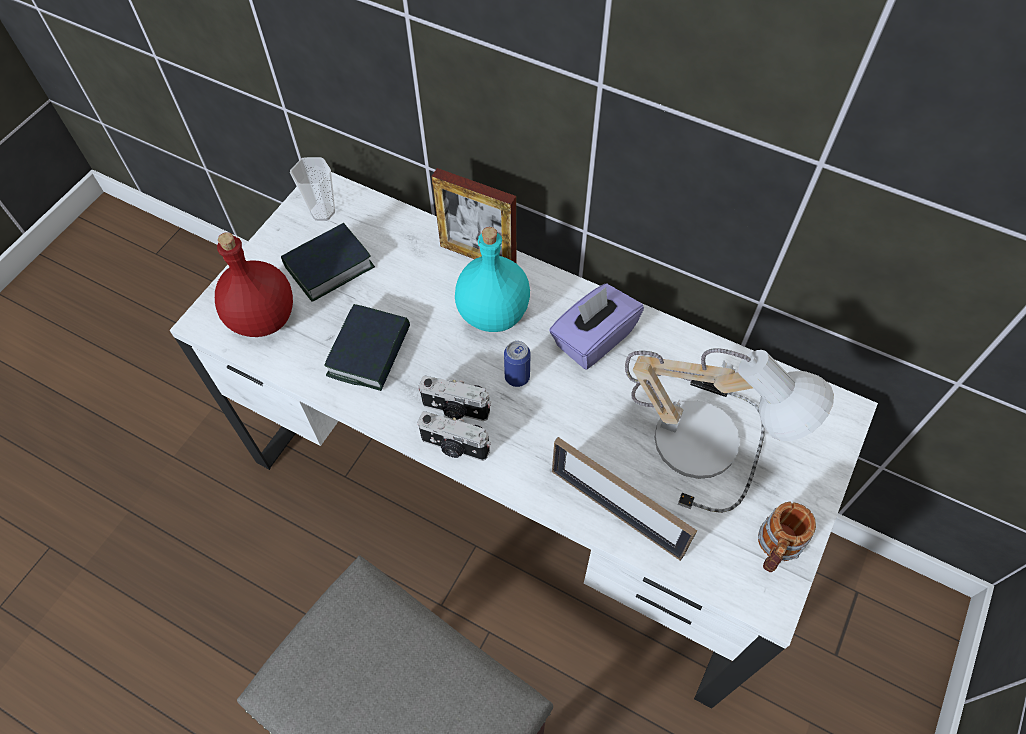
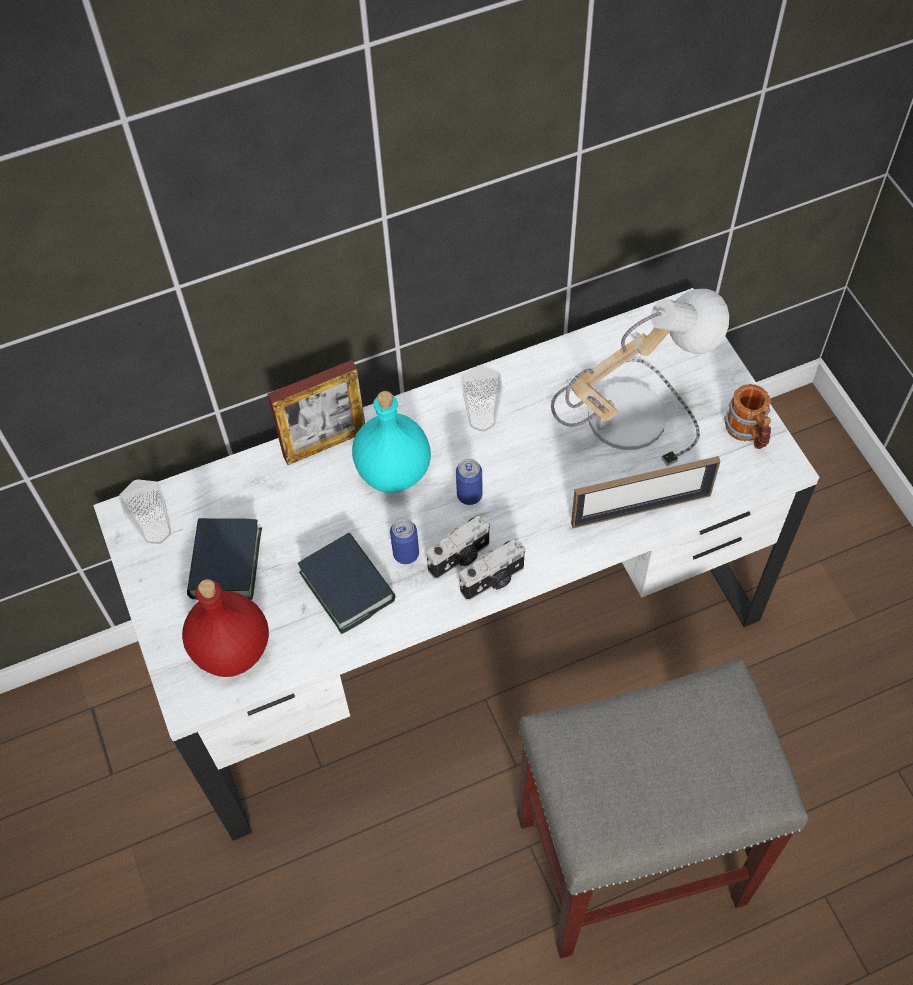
camera: 50 degrees left, 0 degrees up
(428, 370) = (406, 554): none -> can
(593, 339) = (482, 420): purple tissue box -> cup

